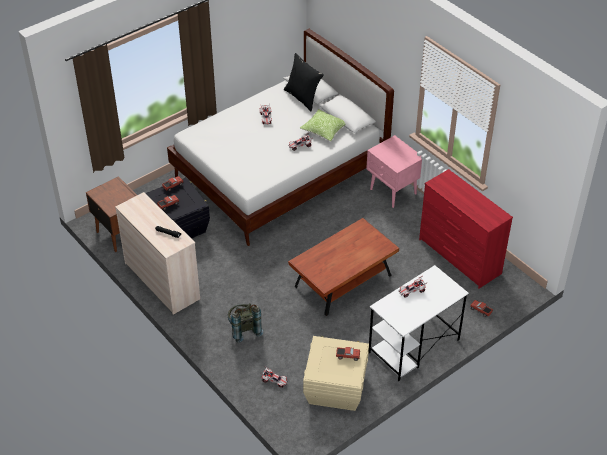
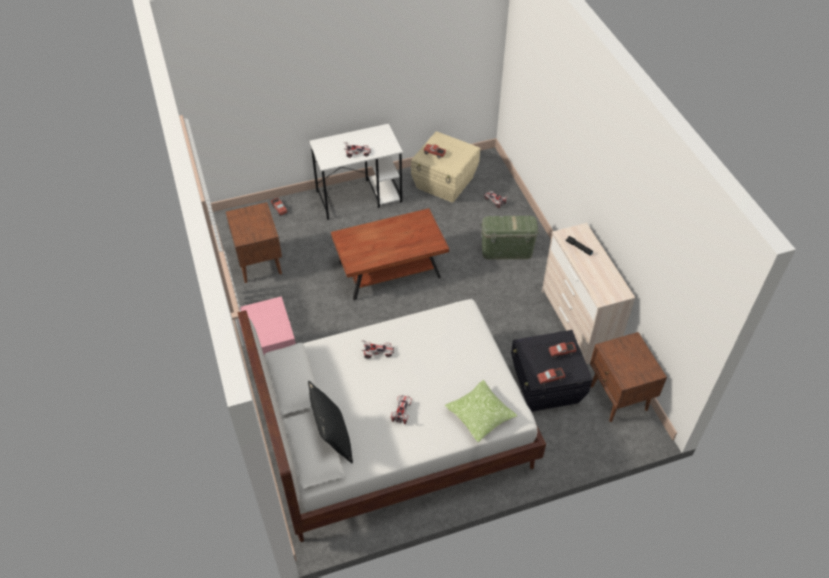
camera: 160 degrees left, 5 degrees up
(243, 329) = (507, 251): grey backpack -> green storage box
(324, 130) = (334, 369): pillow -> pillow (480, 415)
(459, 257) = (259, 263): red dresser -> brown nightstand

